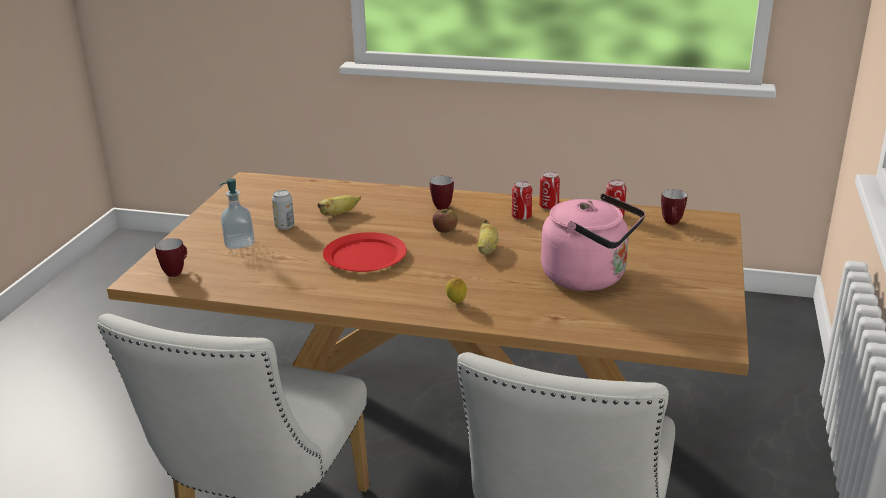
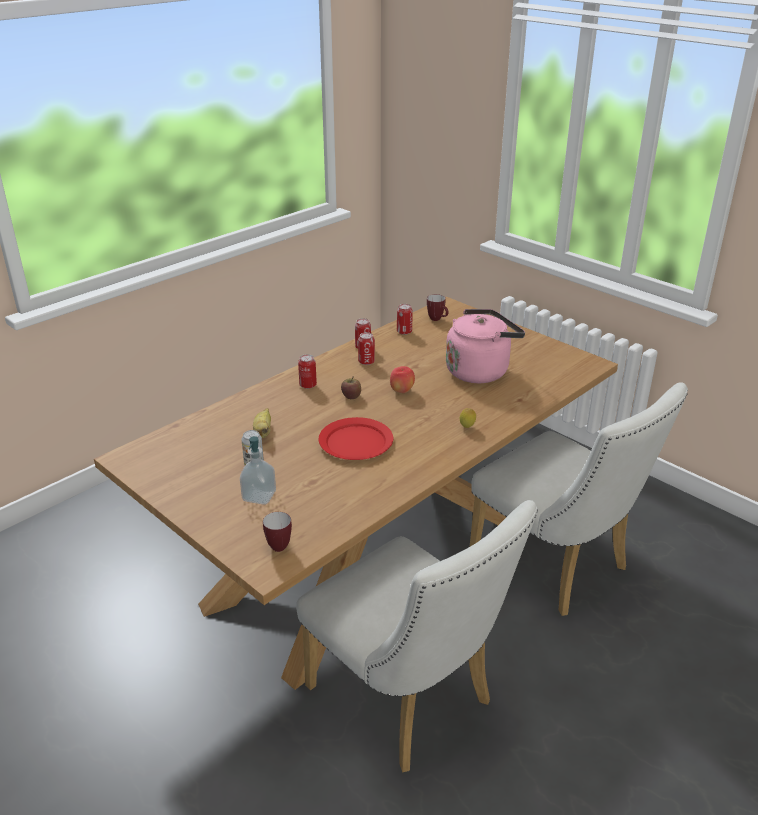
camera: 60 degrees left, 5 degrees up
(440, 206) = (308, 385): mug -> can
(487, 250) = (402, 391): banana -> apple

